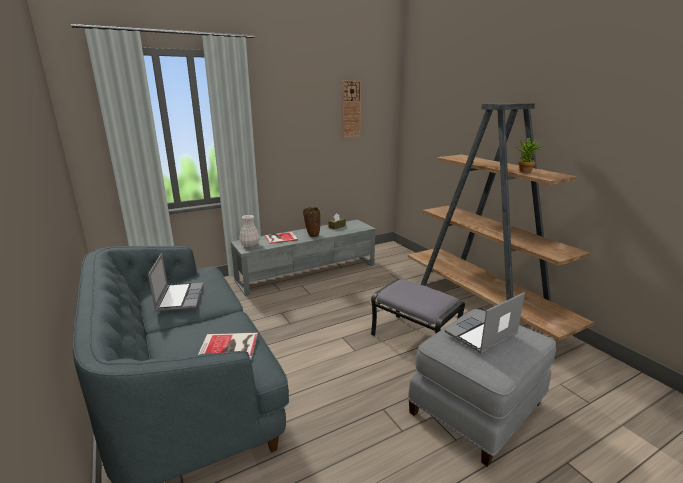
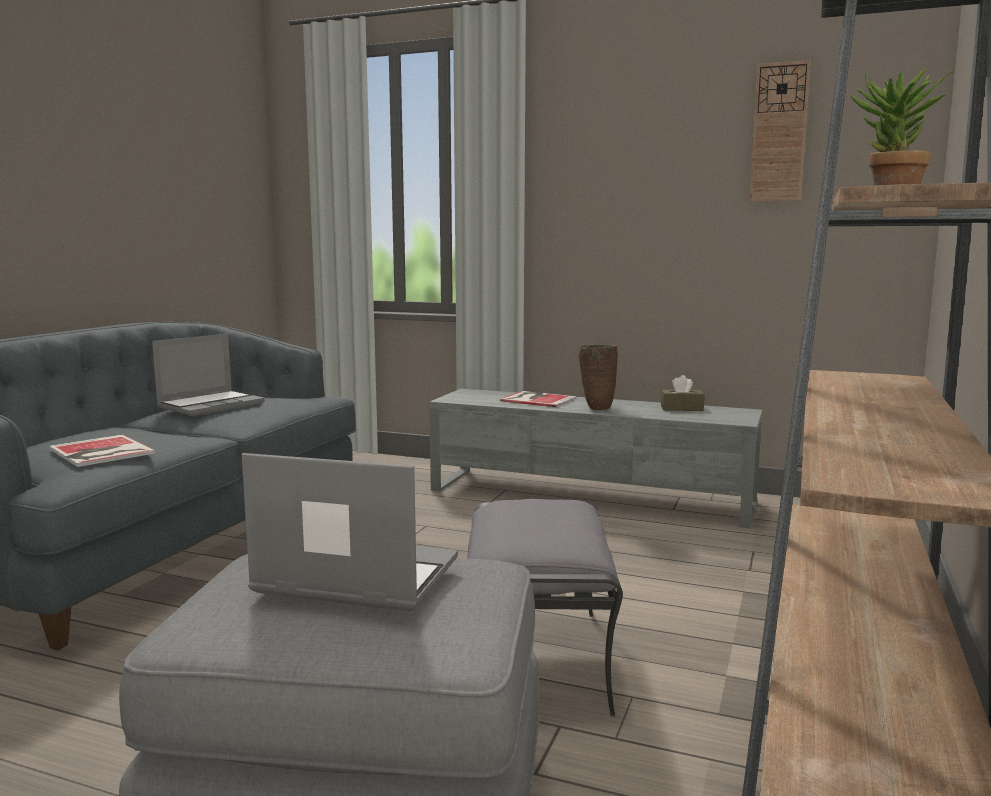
camera: 50 degrees right, 10 degrees down
(250, 245) = (471, 396): white vase -> none

